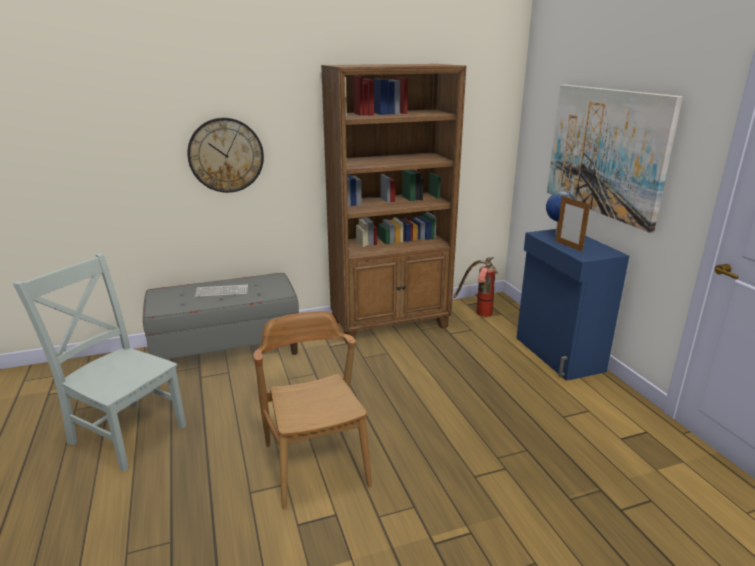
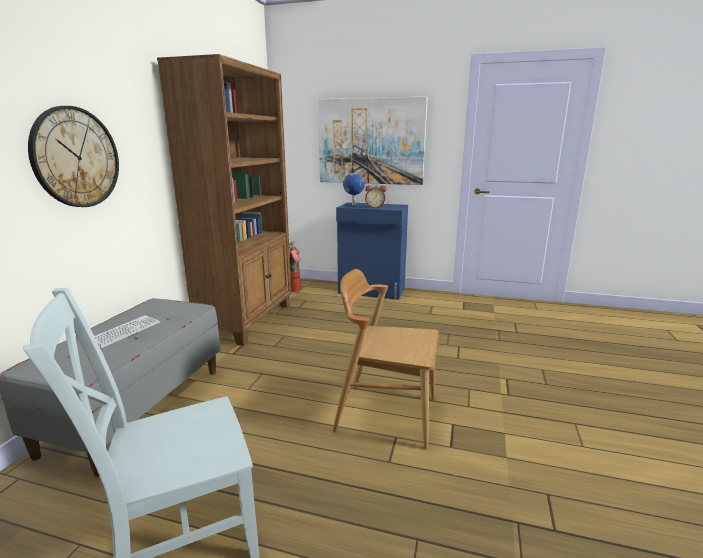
camera: 55 degrees left, 5 degrees down
(568, 246) = (375, 207): picture frame -> alarm clock

